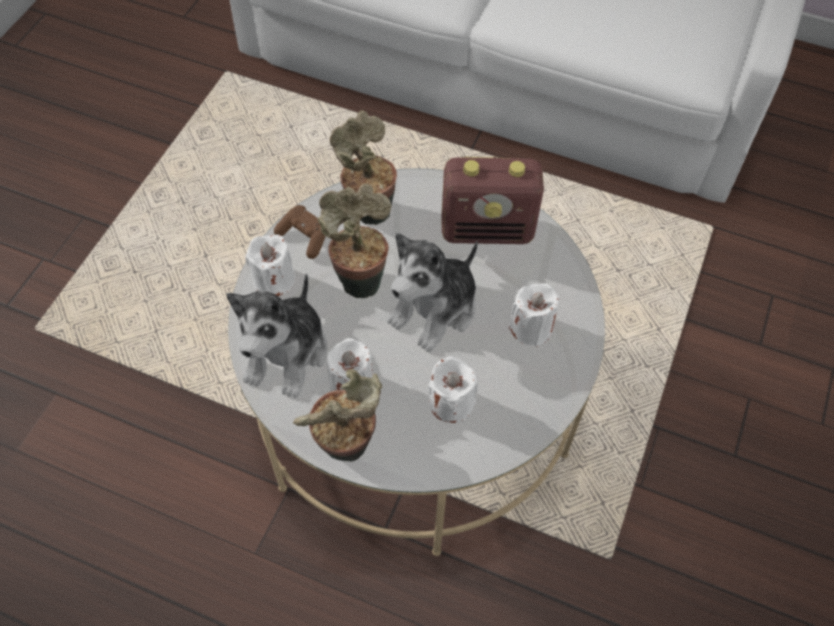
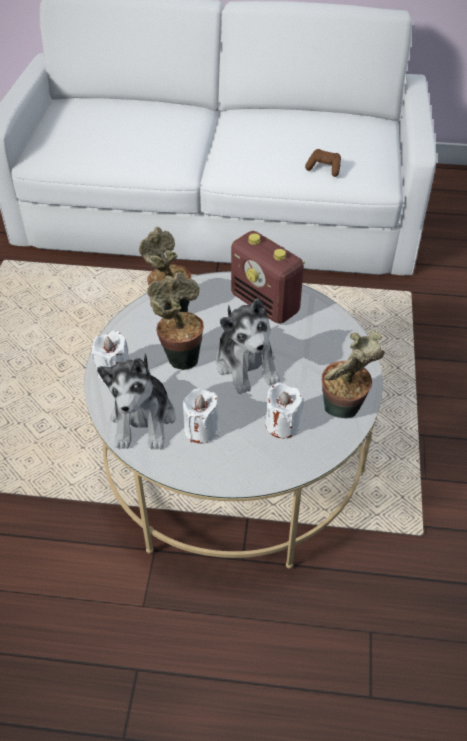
camera: 15 degrees left, 10 degrees down
(305, 237) = (127, 337): brown game controller -> brown game controller (324, 168)
(346, 449) = (214, 475): potted plant -> potted plant (343, 411)
(435, 309) = (247, 365): plush toy -> plush toy turned 45 degrees counterclockwise
(488, 230) = (265, 304): radio -> radio turned 60 degrees clockwise
(531, 328) = (322, 361): white candle -> none

